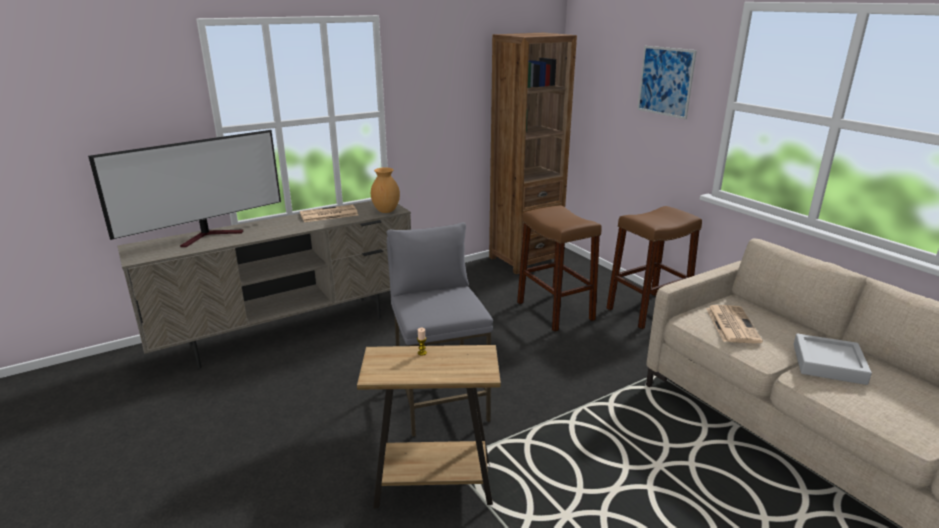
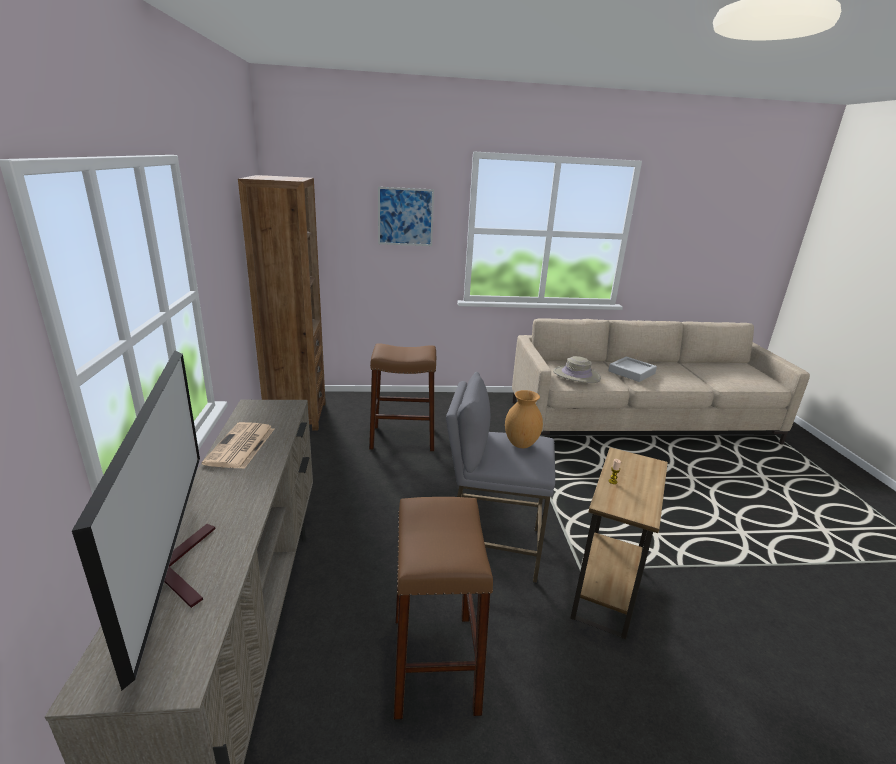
camera: 65 degrees left, 0 degrees up
(386, 211) = (286, 411): brown vase -> brown vase (520, 444)
(648, 310) = (441, 404): brown stool -> brown stool (434, 662)
(731, 324) = (576, 375): newspaper -> beige hat

